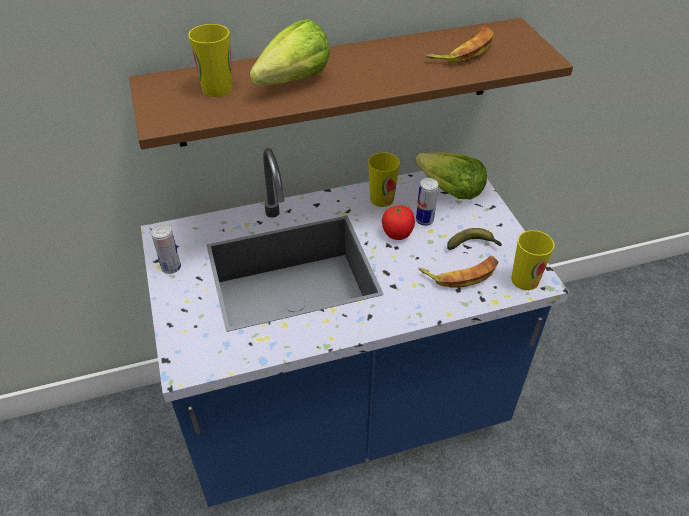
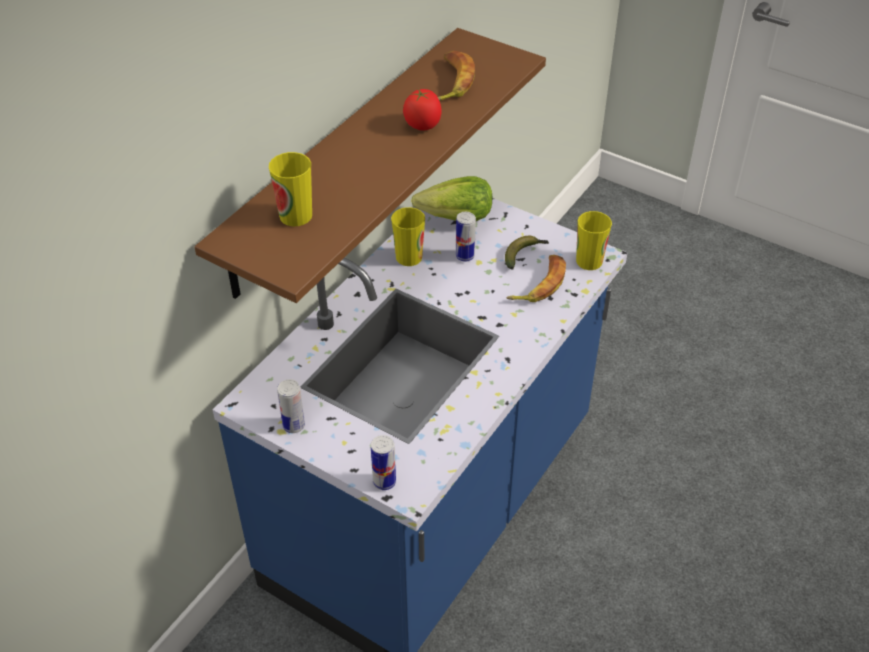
camera: 40 degrees left, 0 degrees up
(177, 347) = (384, 482): none -> can
(286, 84) = (349, 181): lettuce -> none
(397, 234) = (456, 280): tomato -> tomato (422, 125)

